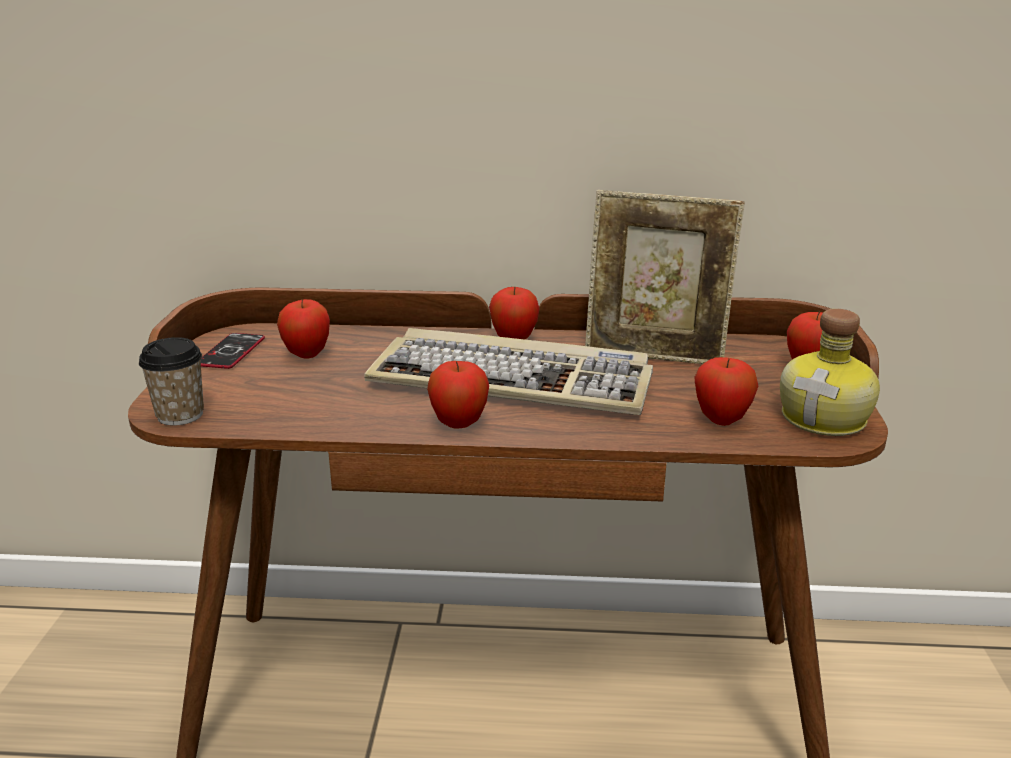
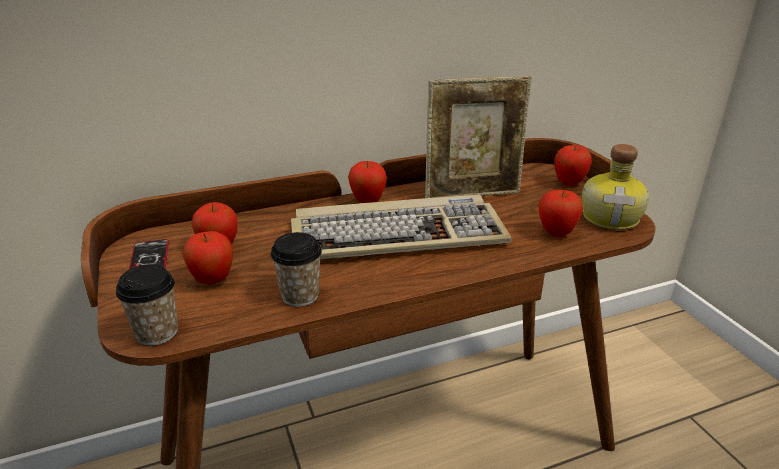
camera: 25 degrees left, 5 degrees up
(344, 415) = (300, 295): none -> cup
(459, 424) = (394, 281): apple -> apple (213, 280)

